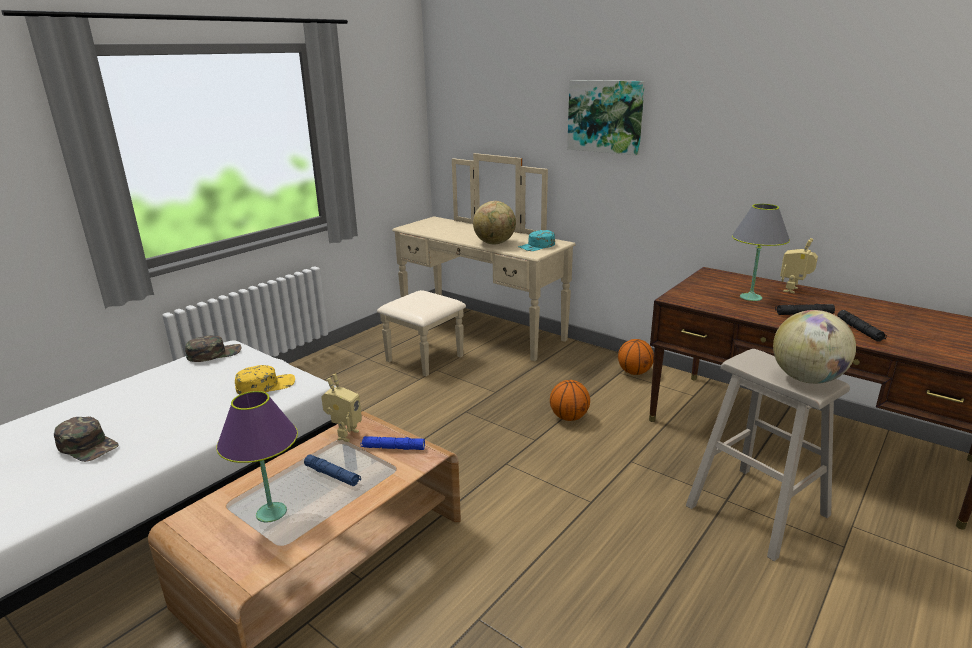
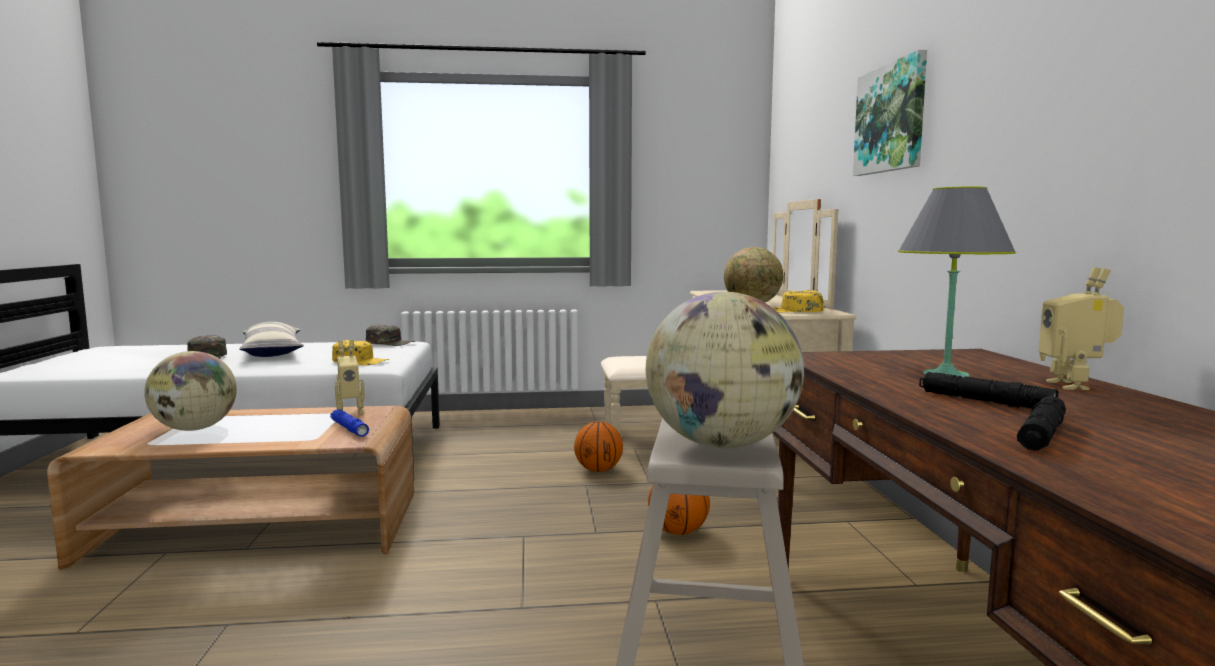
camera: 45 degrees right, 15 degrees down
(131, 409) = (272, 352): none -> pillow
(272, 512) = (194, 429): purple table lamp -> globe
(332, 475) = (274, 427): blue flashlight -> none
(537, 246) = (793, 311): turquoise cap -> yellow cap
(634, 372) = (870, 528): basketball -> basketball (598, 470)
(794, 290) = (1075, 385): toy robot -> toy robot turned 75 degrees counterclockwise

